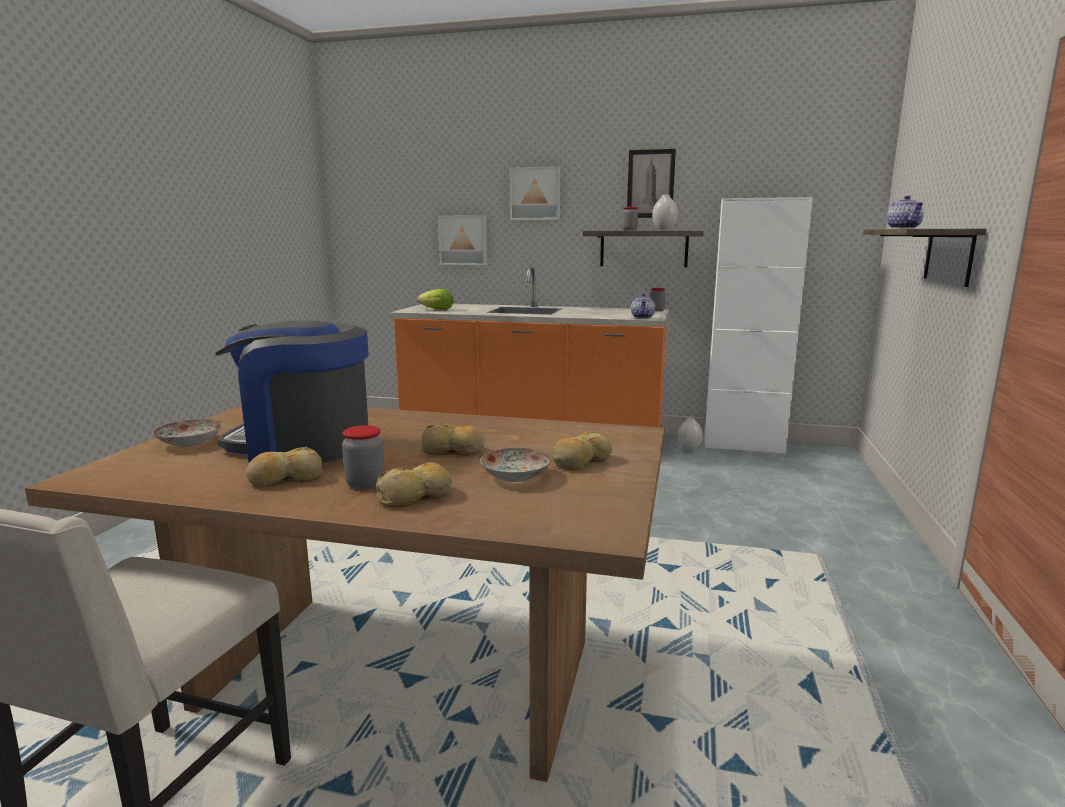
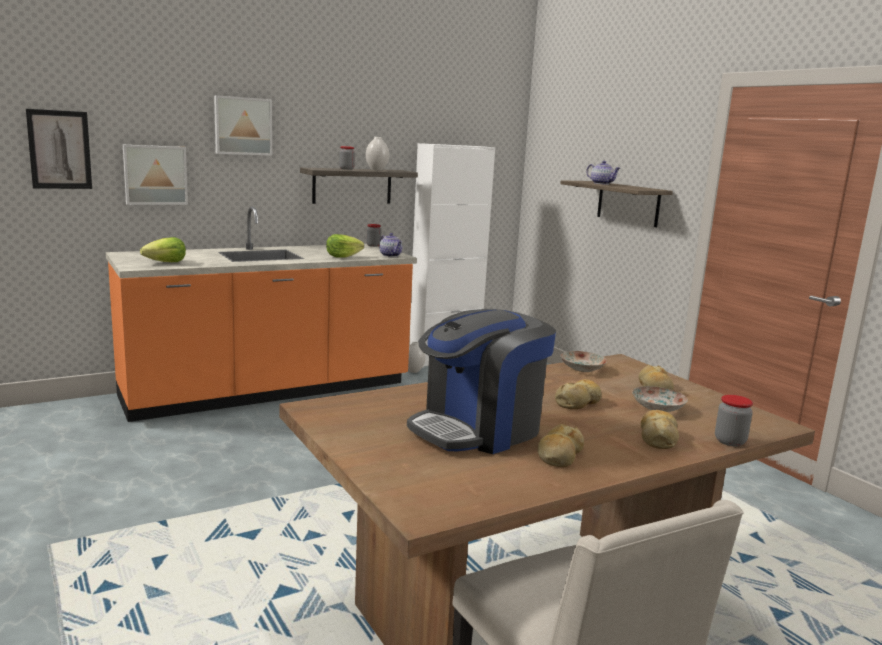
camera: 45 degrees left, 0 degrees up
(190, 442) = (387, 456): plate -> plate (581, 369)
(365, 483) = (609, 440): jar -> jar (730, 441)
(592, 315) = (343, 256): none -> lettuce
(650, 184) = (357, 124): picture -> picture (59, 149)

